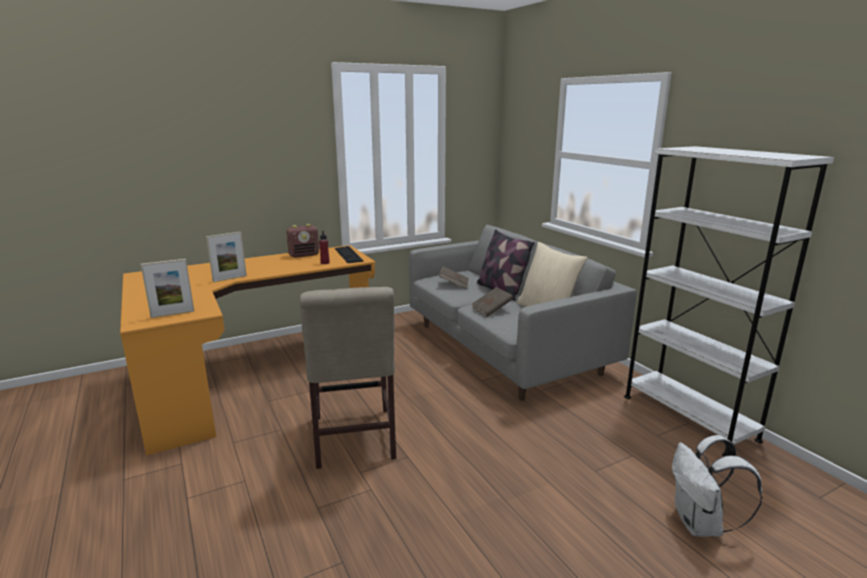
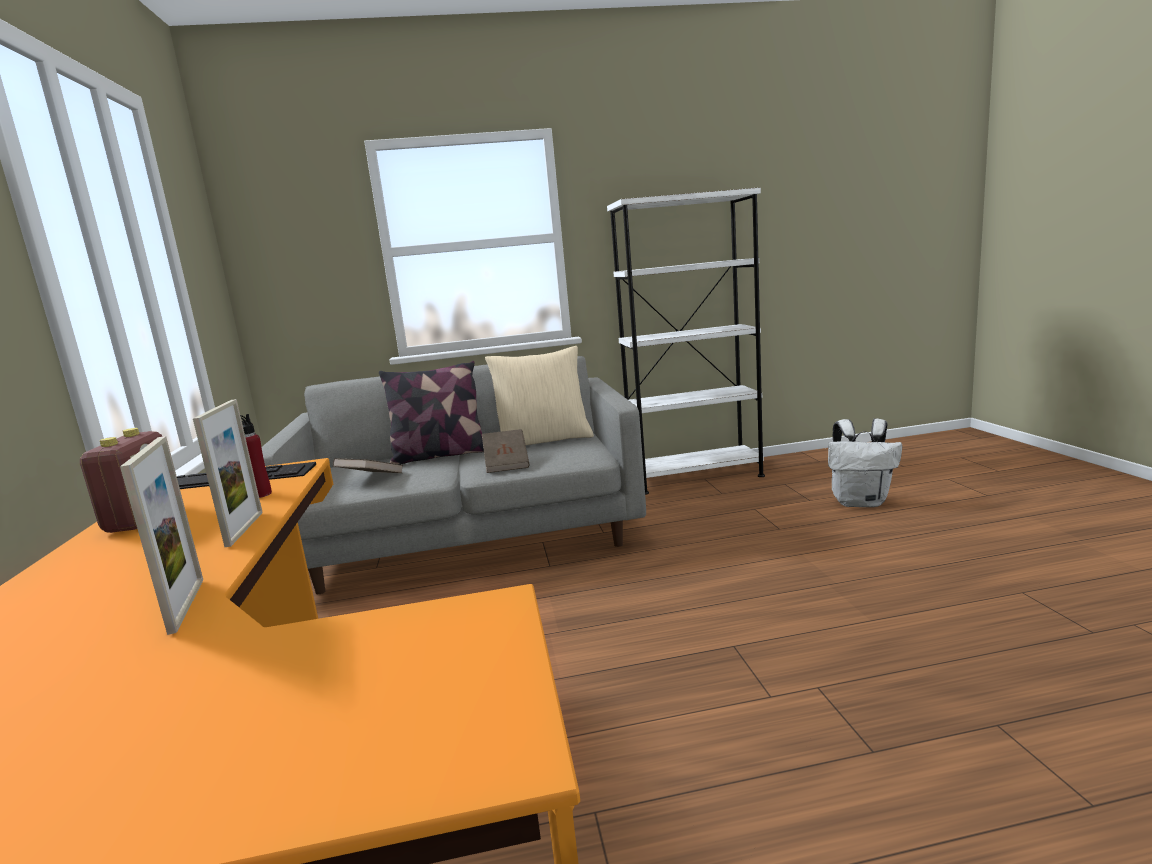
camera: 70 degrees left, 5 degrees down
(172, 314) = (458, 672): picture frame -> picture frame (244, 528)
(353, 441) = (674, 700): beige chair -> none

